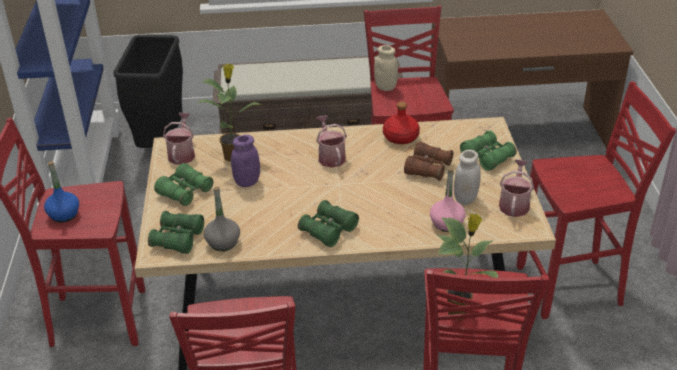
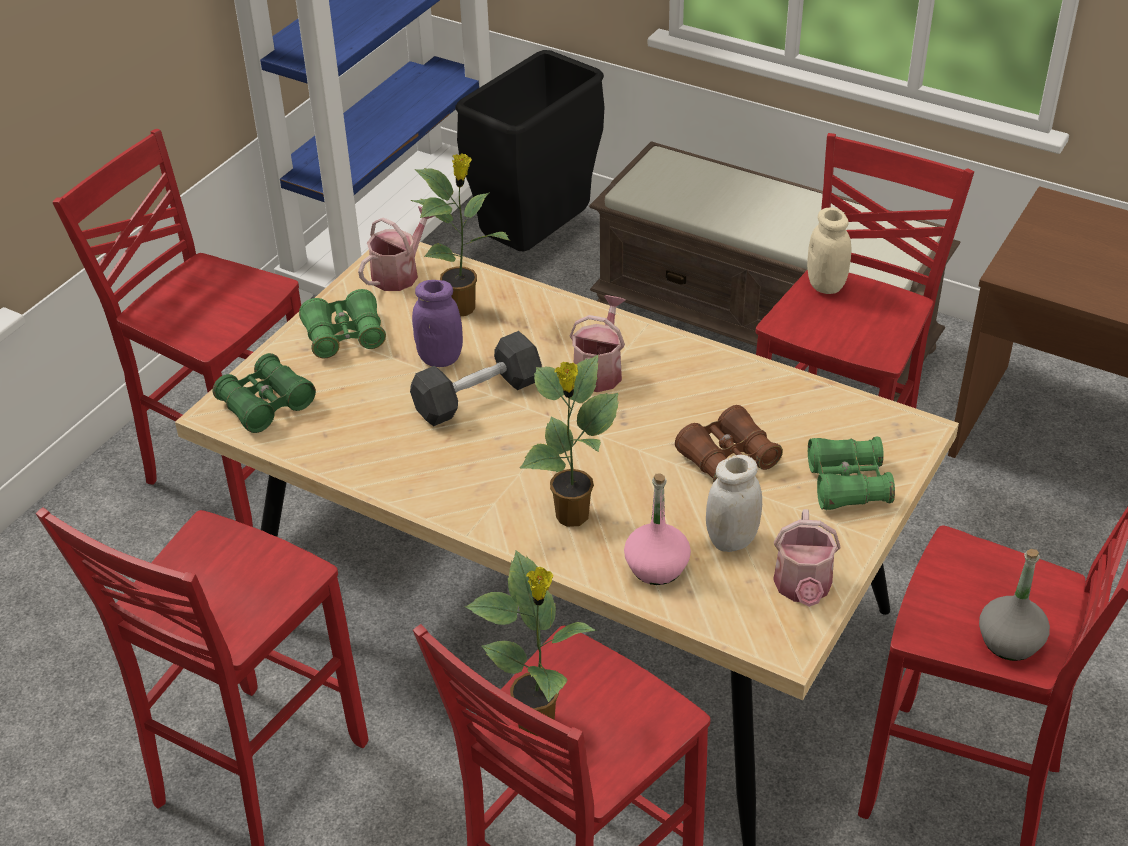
camera: 35 degrees right, 5 degrees up
(64, 215) = (182, 301): blue bottle -> none
(223, 242) = (315, 438): grey bottle -> grey bottle (1009, 641)
(285, 190) = (477, 396): none -> grey dumbbell
(328, 230) = (472, 490): green binoculars -> none
(387, 221) = (572, 517): none -> potted plant
(400, 137) = (741, 385): red bottle -> none
(514, 204) = (803, 588): watering can -> watering can turned 135 degrees clockwise

